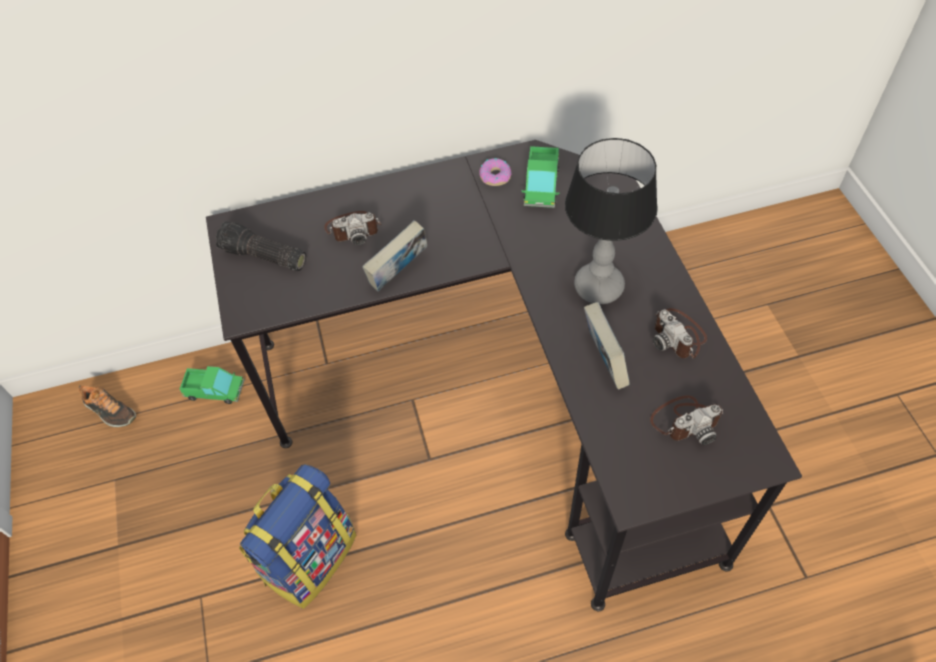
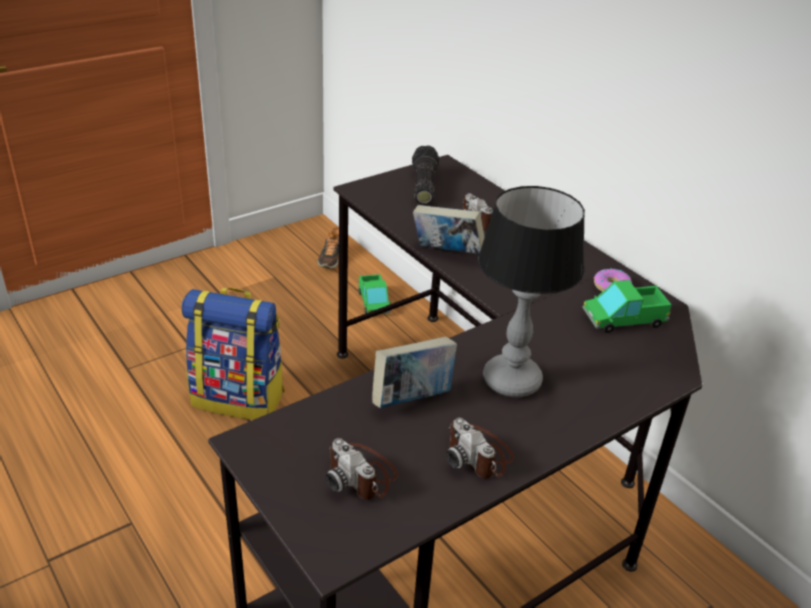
camera: 65 degrees right, 20 degrees down
(678, 336) = (479, 454): camera -> camera turned 75 degrees counterclockwise

